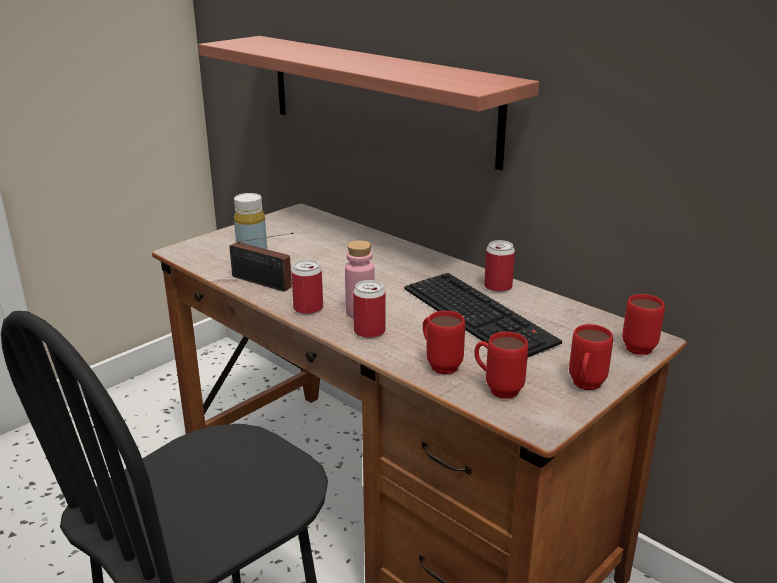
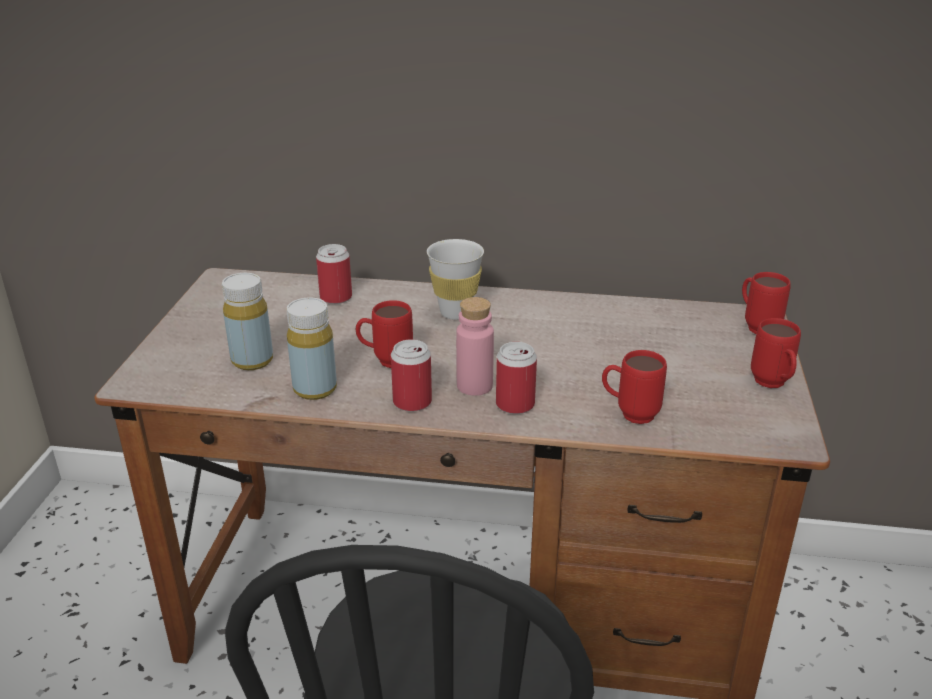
camera: 35 degrees left, 5 degrees up
(264, 283) = (315, 389): radio -> yellow bottle
(379, 97) = (333, 107): shelf -> none
(412, 268) = (455, 312): none -> white cup
(481, 315) = (593, 344): keyboard -> none
(497, 389) = (710, 418): red mug -> red mug (385, 361)
(498, 287) = (566, 306): can -> can (336, 297)

